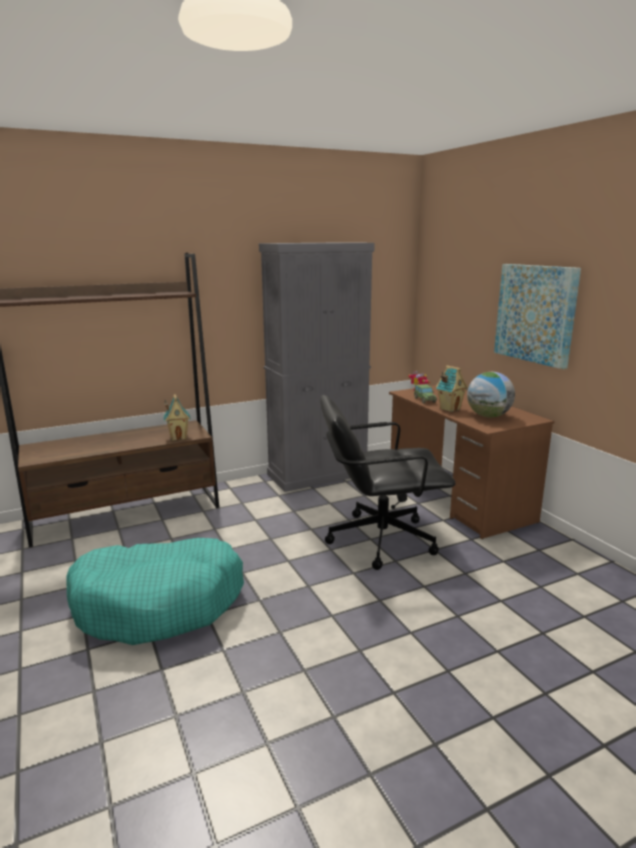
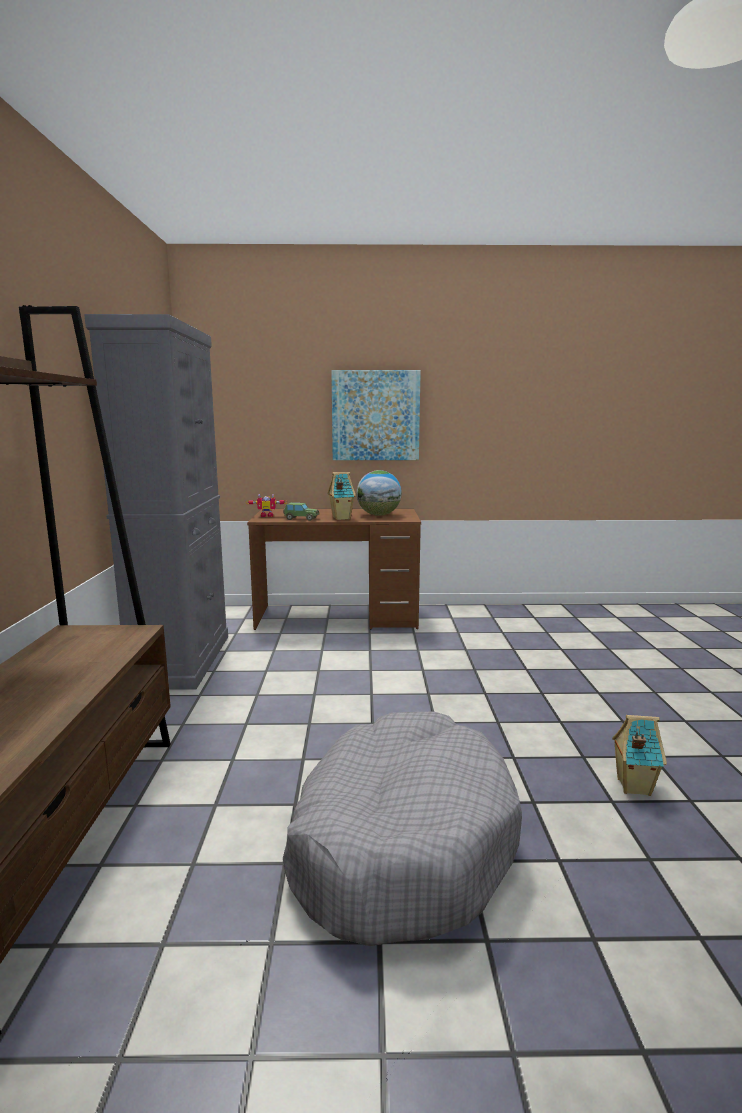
camera: 65 degrees left, 5 degrees down
(159, 603) = (400, 842): turquoise dog bed -> grey dog bed
(179, 437) = (121, 643): toy house -> toy house (632, 786)
(379, 539) = (376, 666): black office chair -> none

